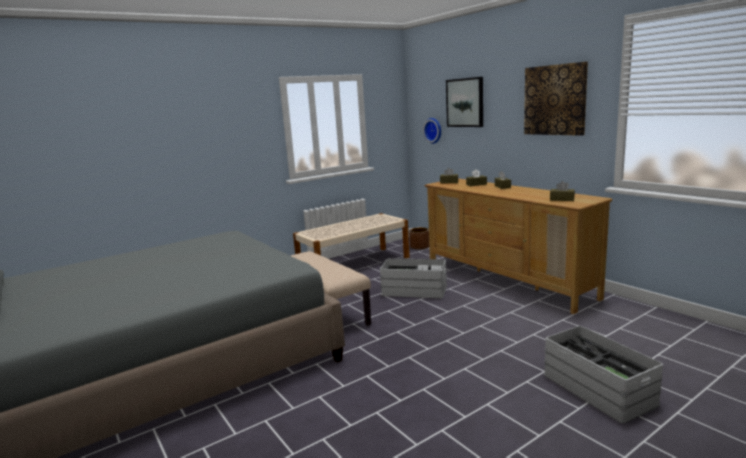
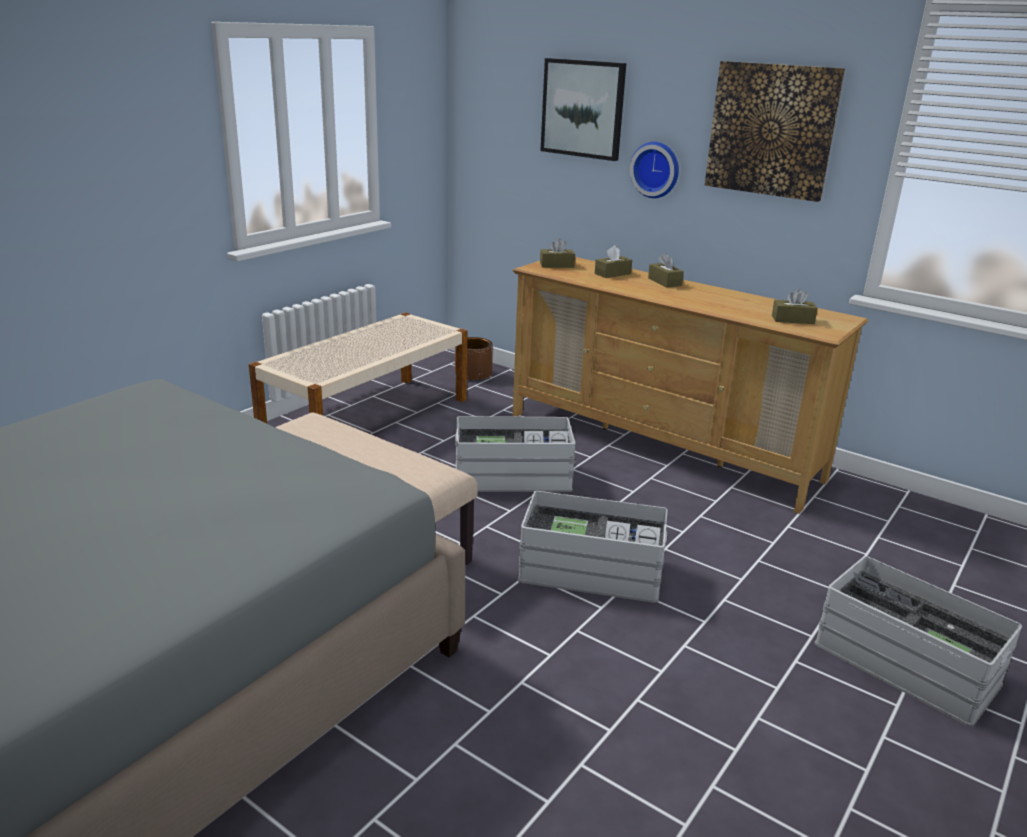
camera: 20 degrees left, 10 degrees up
(432, 332) = (591, 569): none -> grey storage box
(434, 130) = (508, 154): wall clock -> wall clock (656, 169)

